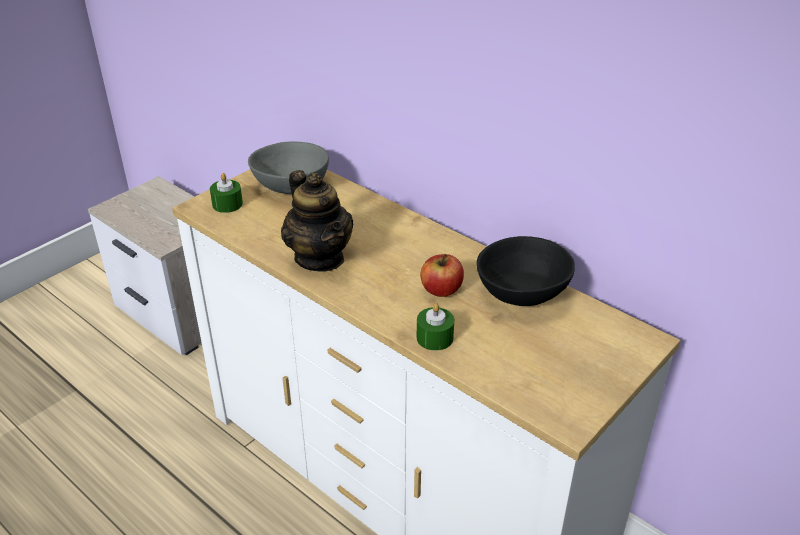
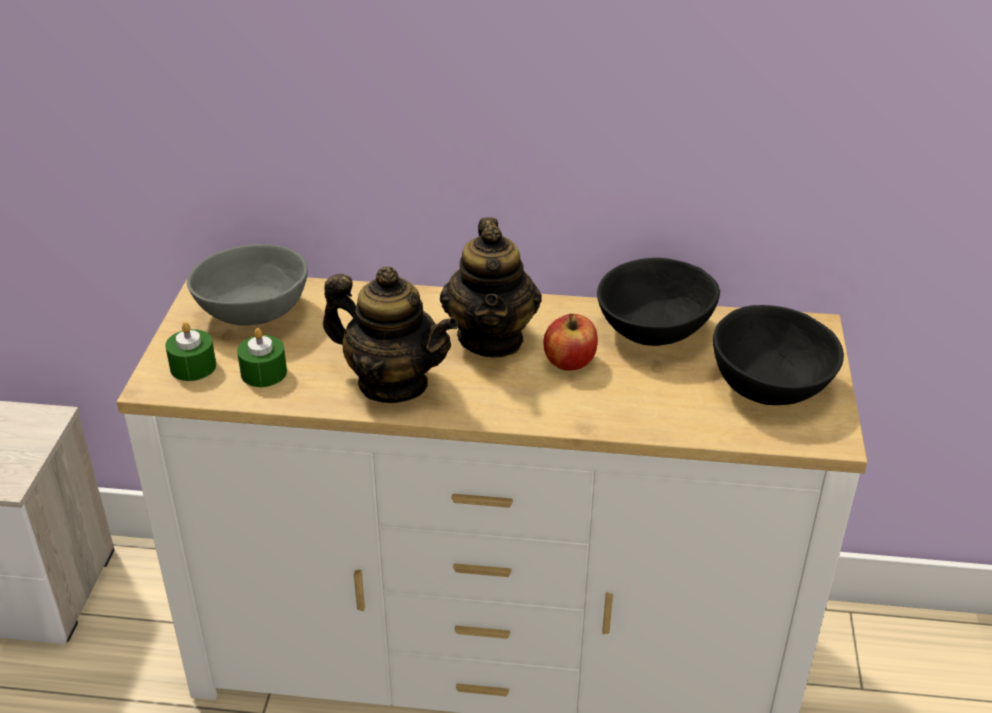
camera: 35 degrees left, 0 degrees up
(408, 255) = (491, 338): none -> teapot
(434, 337) = (619, 415): green candle -> green candle (264, 372)
(563, 364) = (767, 384): none -> black bowl

